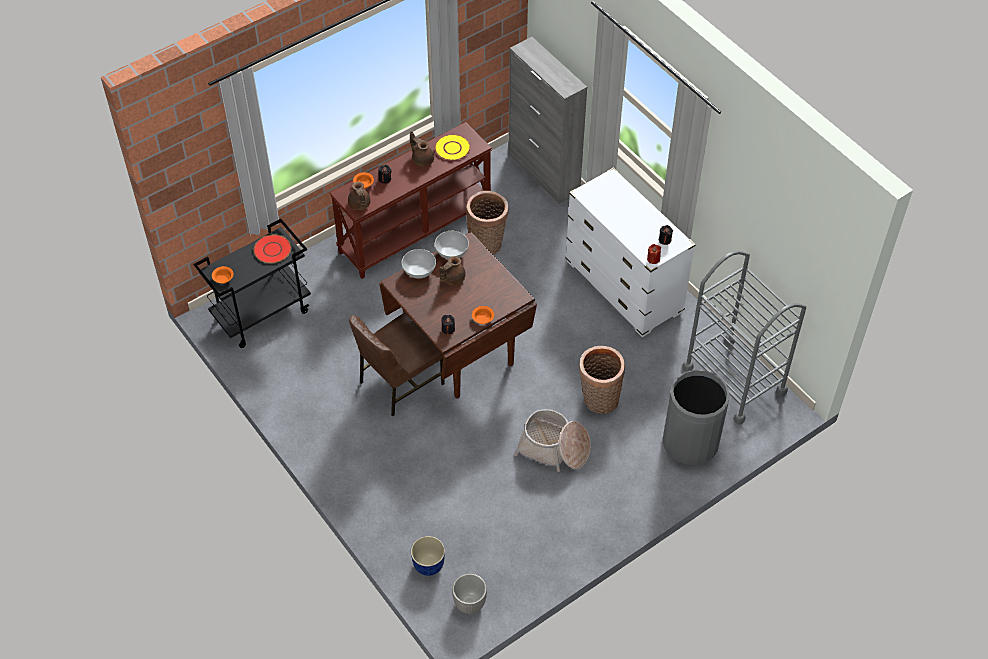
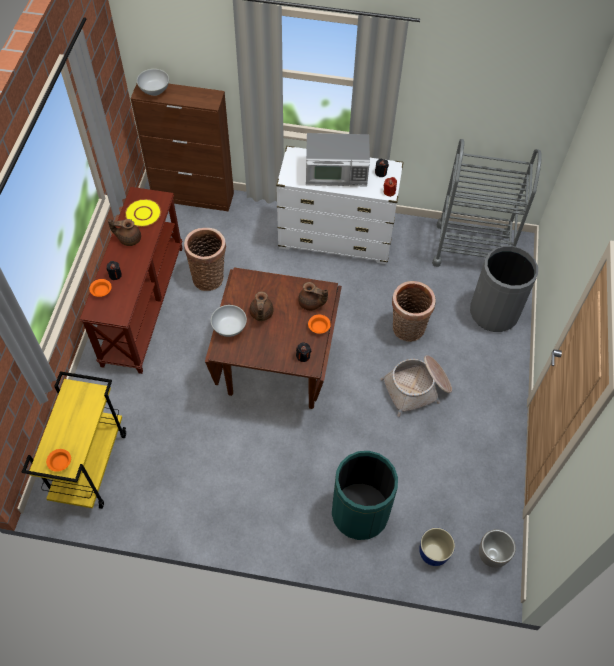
camera: 45 degrees left, 5 degrees up
(262, 314) = (90, 465): black cart -> yellow cart
(272, 250) = (78, 404): red plate -> none
(359, 205) = (117, 310): brown teapot -> brown teapot (311, 303)
(399, 383) = (259, 431): brown chair -> none
(407, 495) = (360, 513): none -> green trash can
(451, 253) = (238, 294): white bowl -> white bowl (154, 91)
(544, 173) = (193, 197): grey cabinet -> brown cabinet
(627, 215) = (336, 173): none -> microwave

